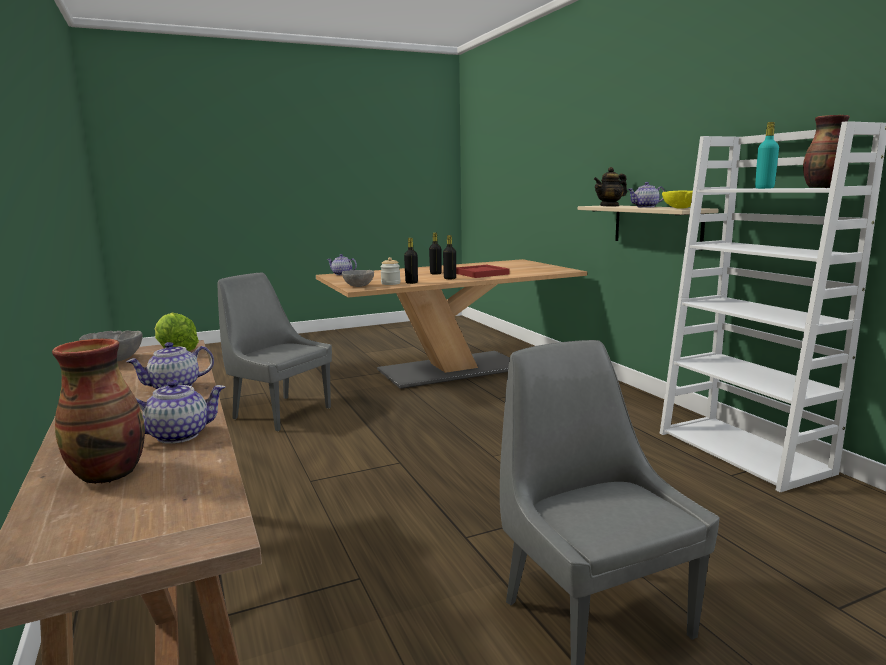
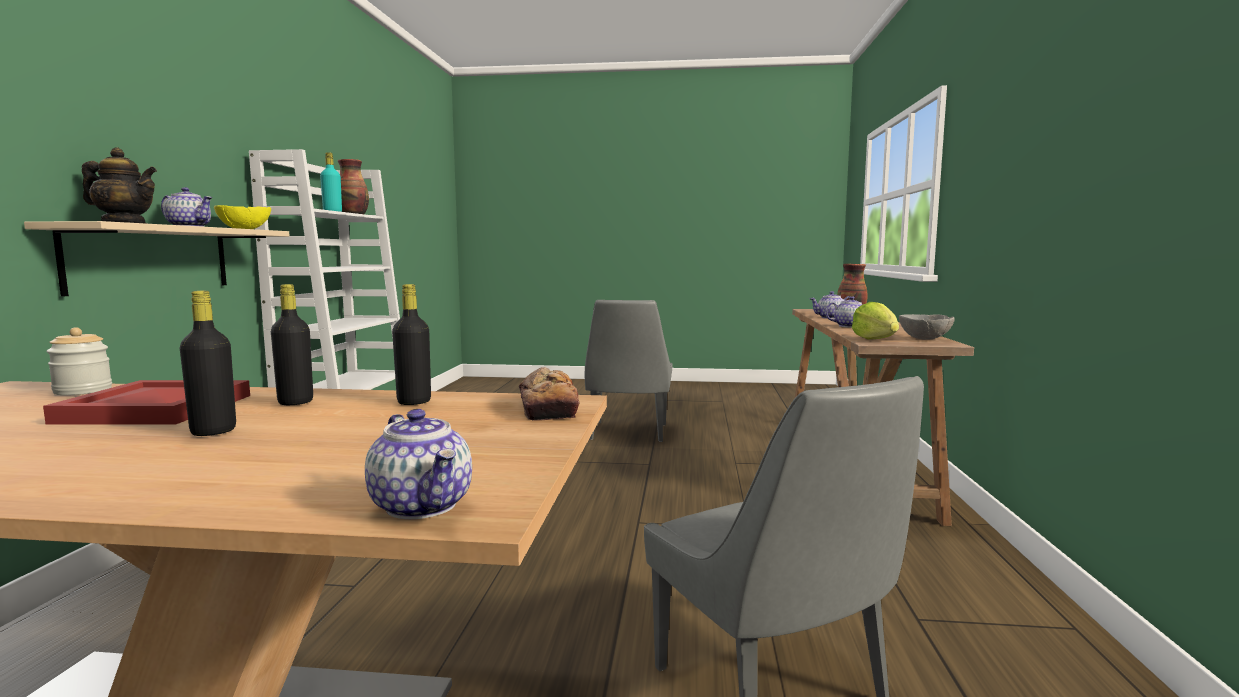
camera: 150 degrees left, 5 degrees down
(359, 286) = (547, 408): grey bowl -> bread
(390, 283) = (460, 406): jar -> jar (83, 391)

